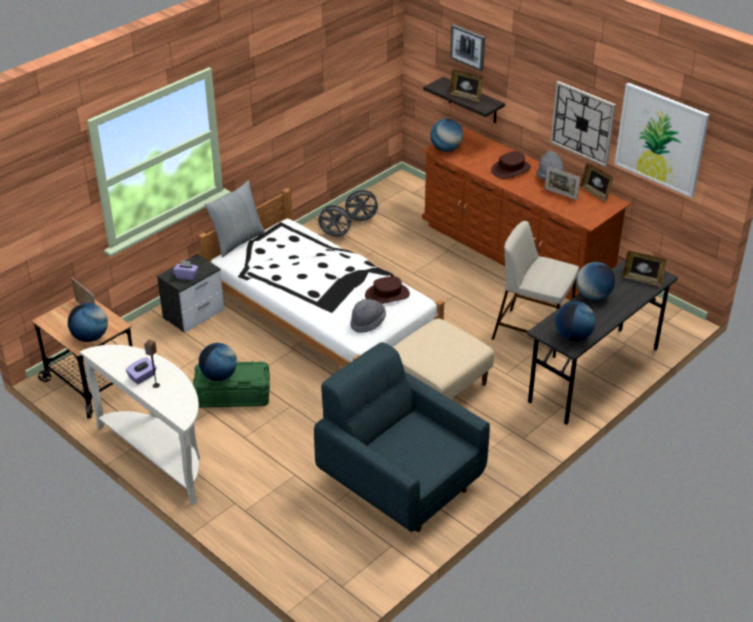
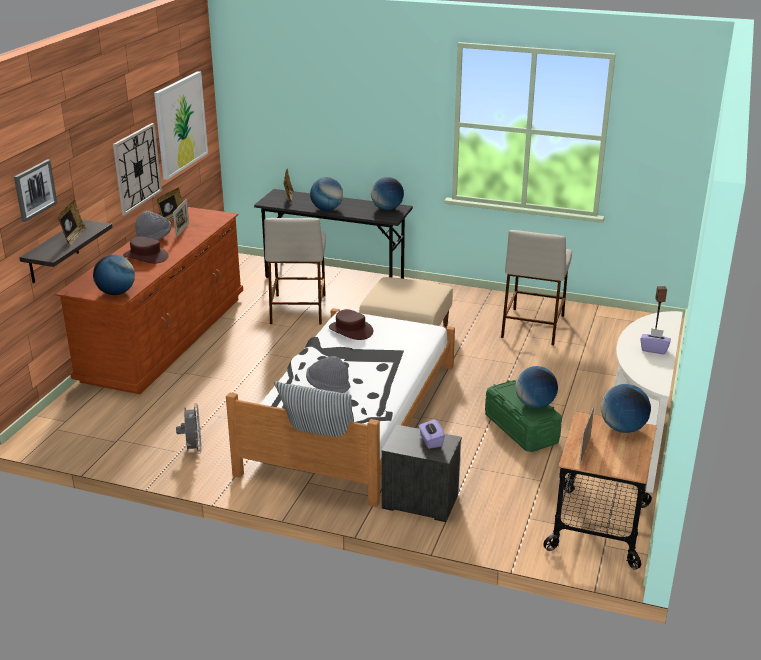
camera: 115 degrees left, 10 degrees down
(361, 220) = (148, 440): grey fan -> none
(368, 323) = (402, 329): grey hat -> grey hat (328, 386)
(399, 482) = (532, 326): blue armchair -> beige stool

